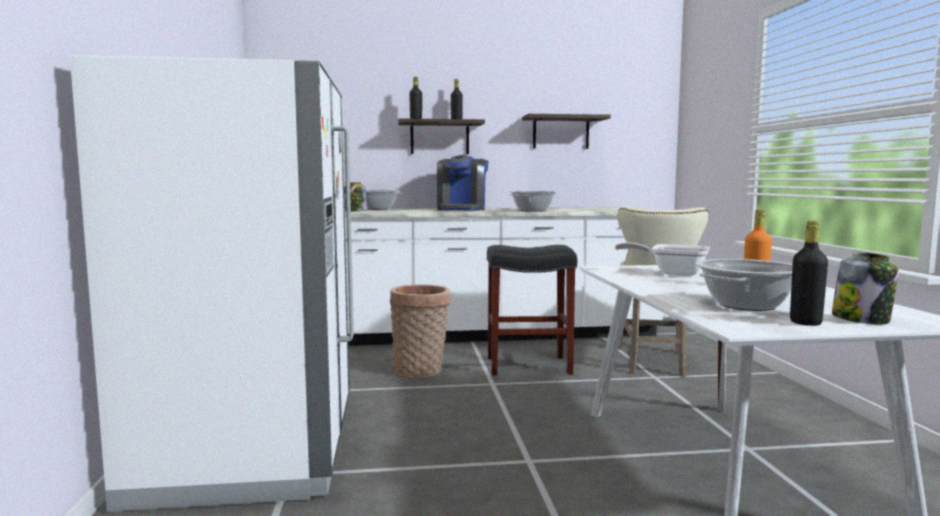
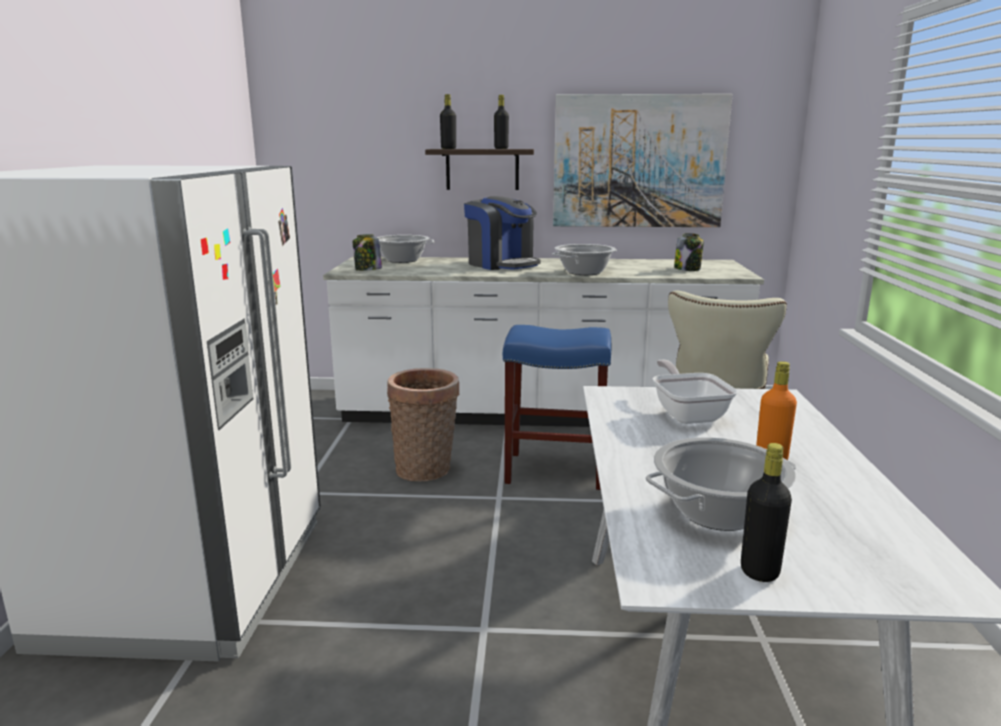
camera: 10 degrees right, 10 degrees up
(462, 209) = (502, 264): coffee machine -> coffee machine turned 60 degrees counterclockwise
(529, 365) = (556, 470): black stool -> blue stool
(561, 132) = (639, 162): shelf -> picture
(672, 273) = (687, 414): frying pan -> frying pan turned 45 degrees clockwise
(862, 319) = (847, 570): jar -> jar (687, 269)

